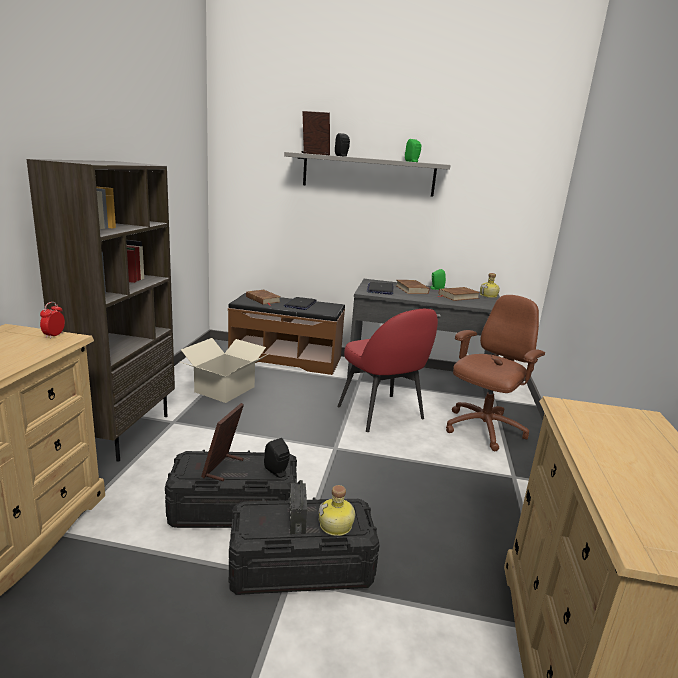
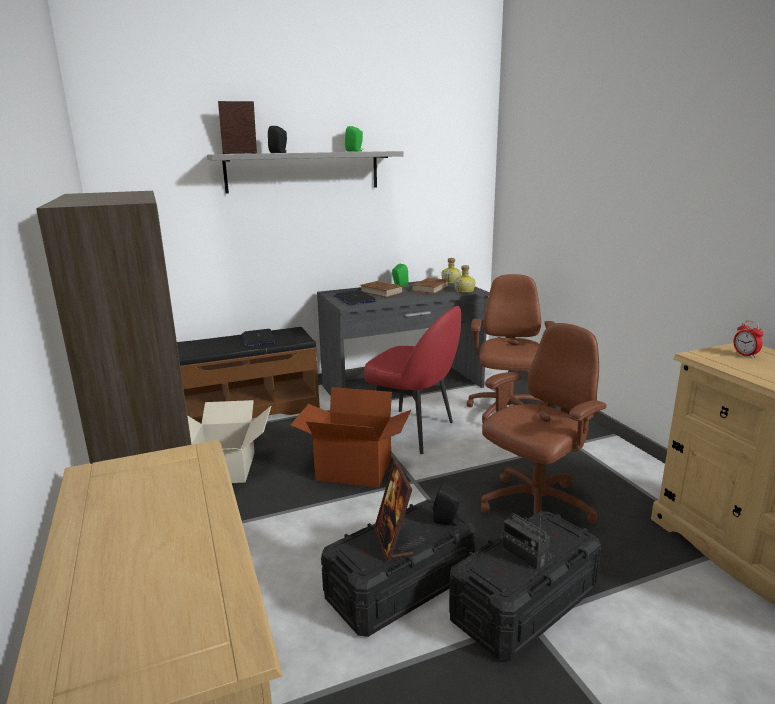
camera: 30 degrees left, 0 degrees up
(54, 335) = (173, 456): alarm clock -> alarm clock (745, 355)
(263, 299) = (208, 345): brown book -> none
(302, 423) = (353, 470): none -> cardboard box
(336, 526) = (559, 543): bottle -> bottle (465, 291)
(405, 507) = (535, 507): none -> brown office chair

